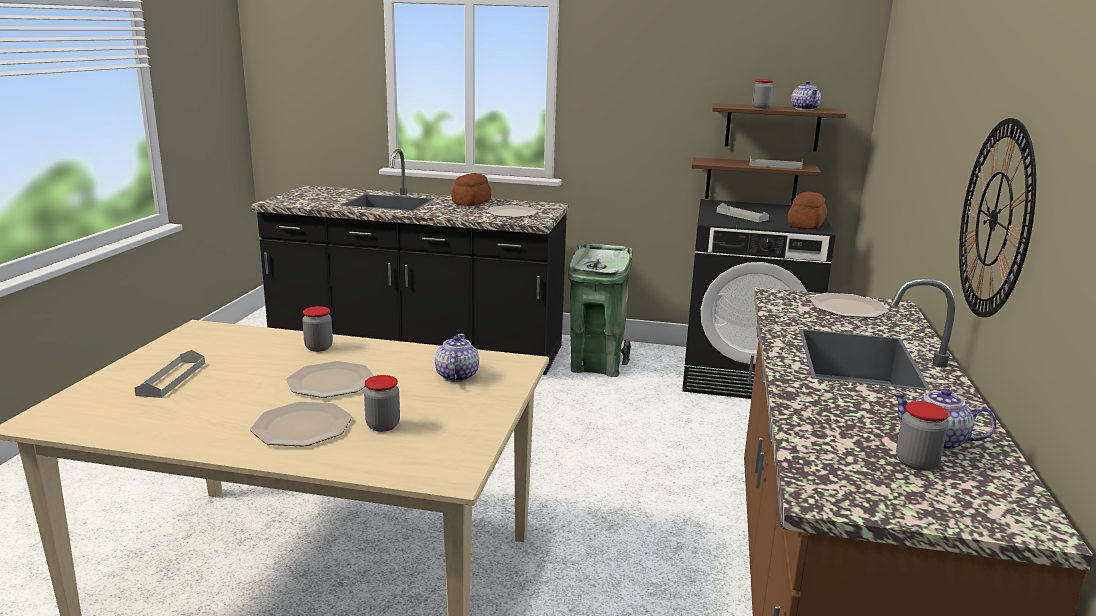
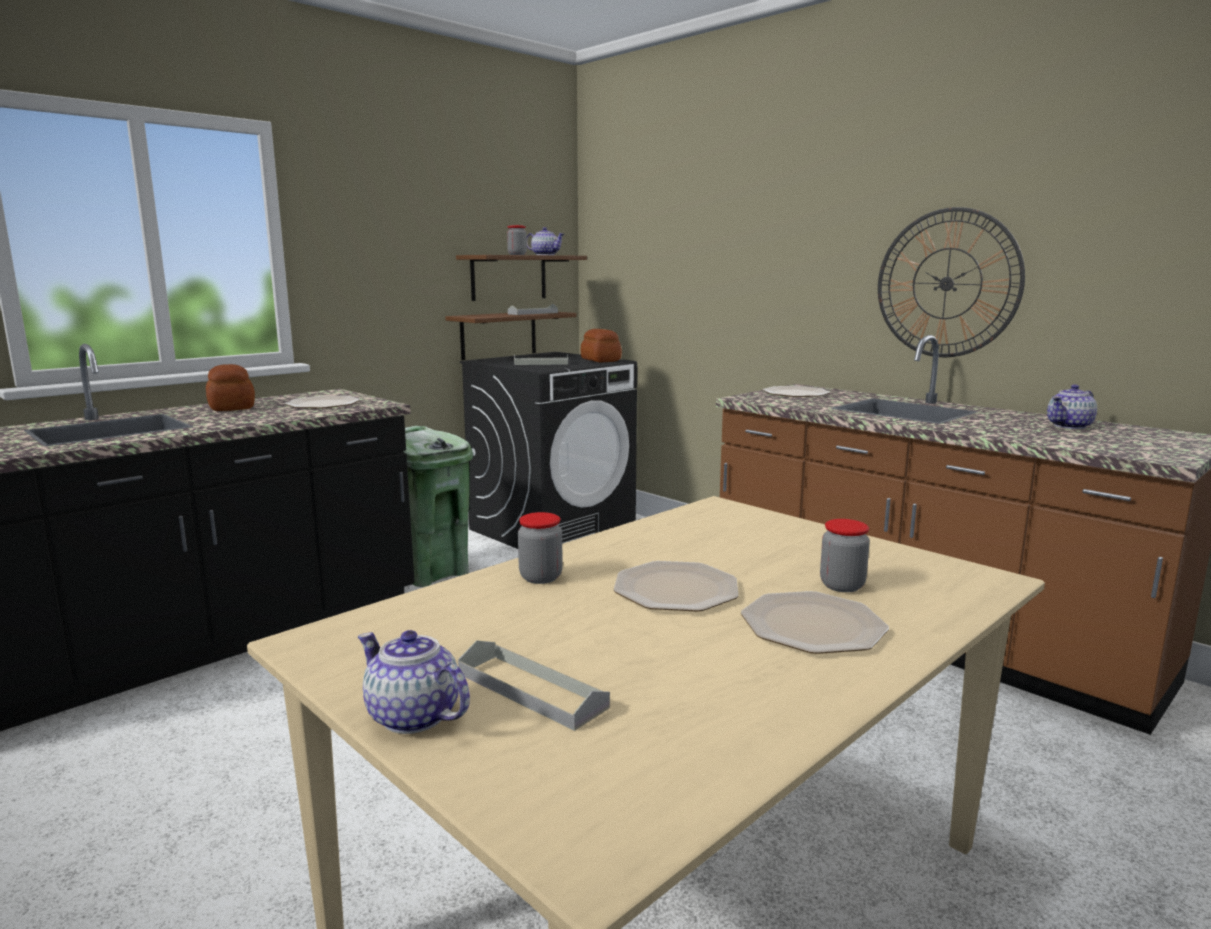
camera: 55 degrees left, 5 degrees down
(456, 376) = (726, 533): teapot -> teapot (412, 716)
(916, 462) = (1105, 435): jar -> none

